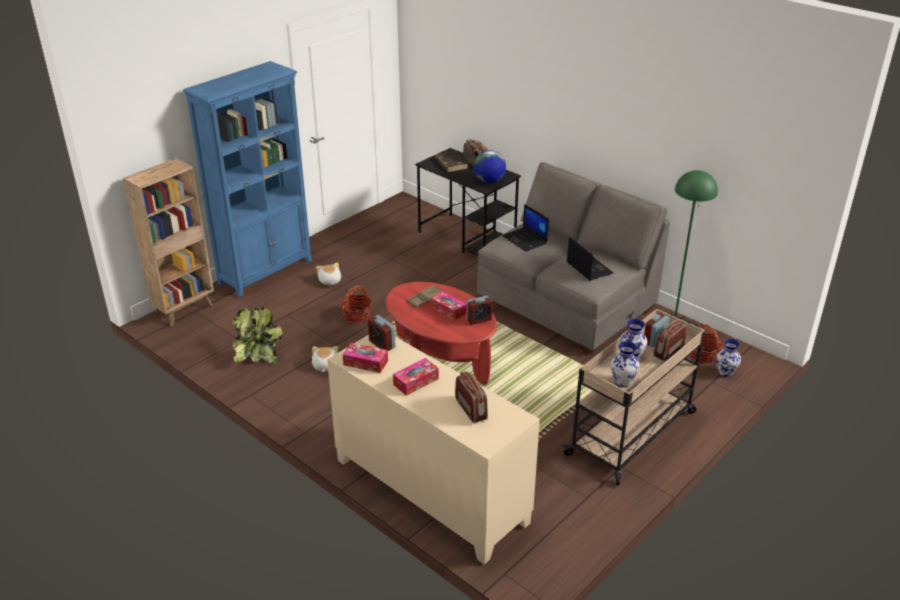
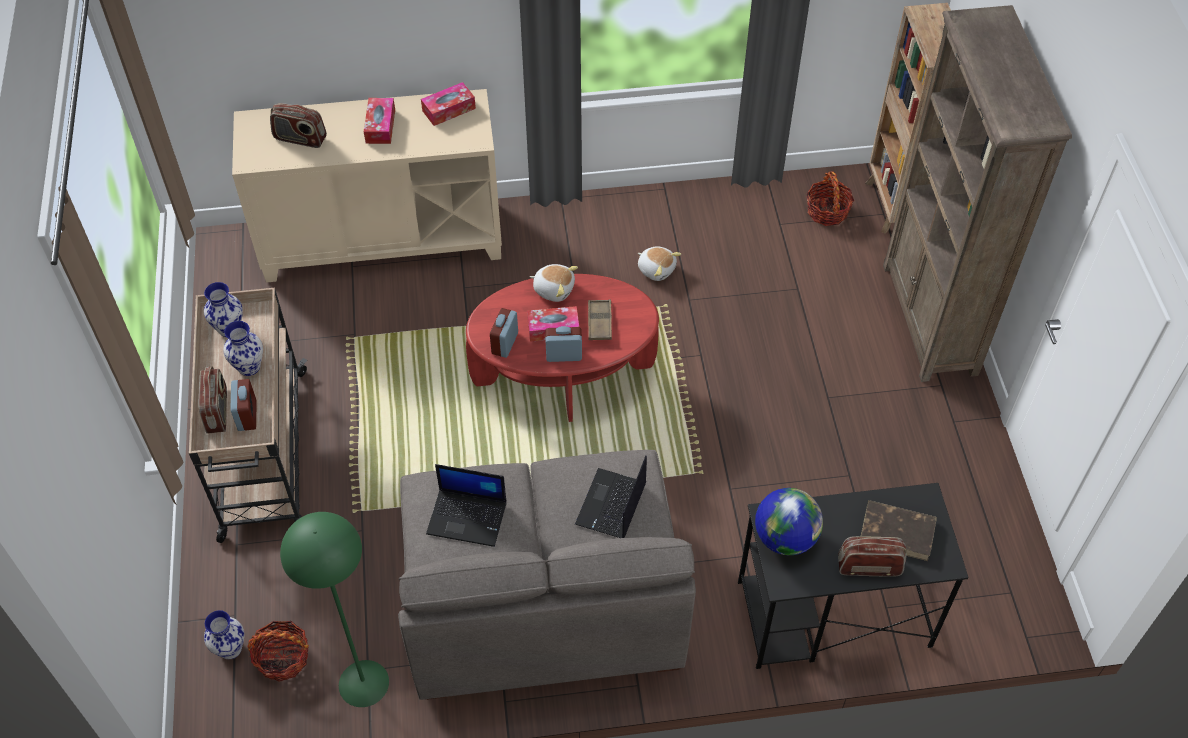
camera: 130 degrees right, 20 degrees up
(257, 353) = (738, 226): potted plant -> none
(266, 271) = (929, 320): blue bookcase -> brown bookcase
(329, 281) = (844, 370): plush toy -> plush toy (554, 289)
(357, 315) = (734, 353): basket -> basket (827, 211)
(382, 344) = (463, 136): alarm clock -> alarm clock (564, 355)
(525, 240) = (611, 505): laptop -> laptop turned 75 degrees counterclockwise

